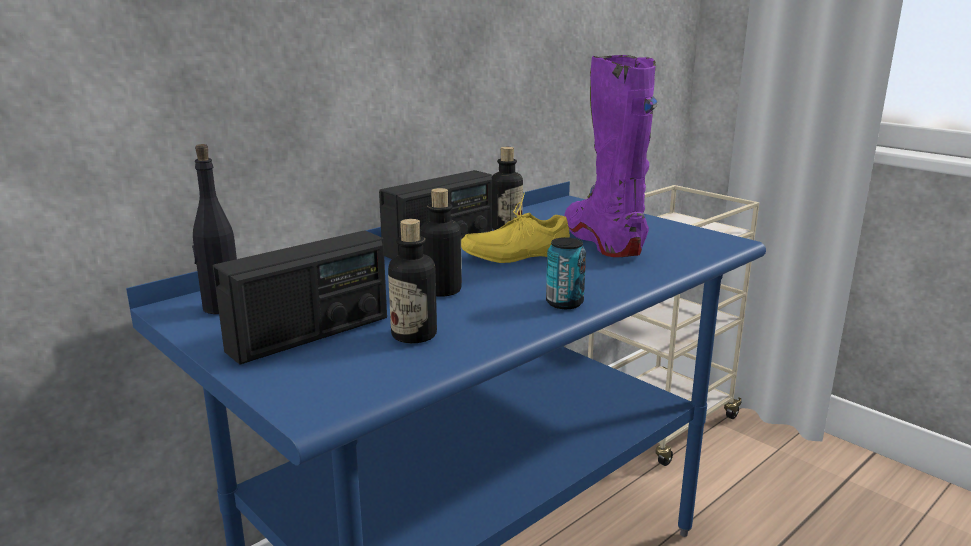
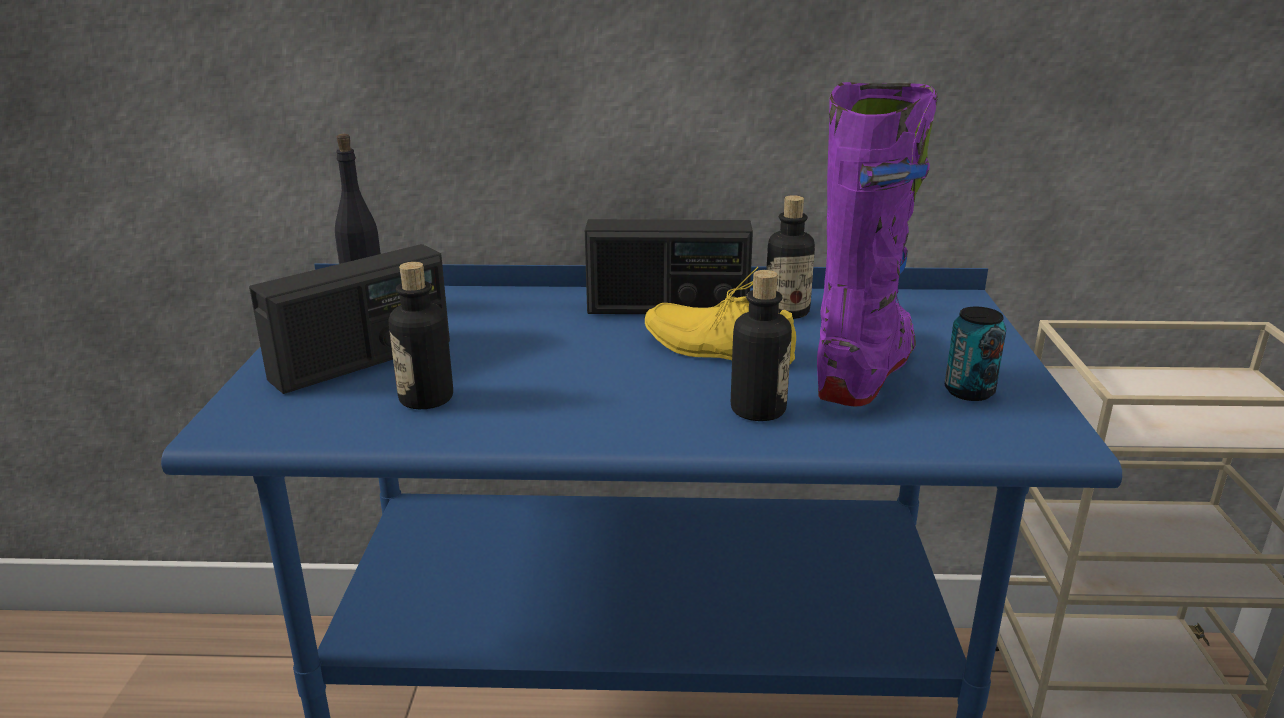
camera: 45 degrees right, 5 degrees up
(310, 334) = (362, 360): radio -> radio turned 45 degrees counterclockwise
(441, 290) = (552, 361): bottle -> bottle (758, 410)
(564, 303) = (628, 429): can -> can (969, 391)

